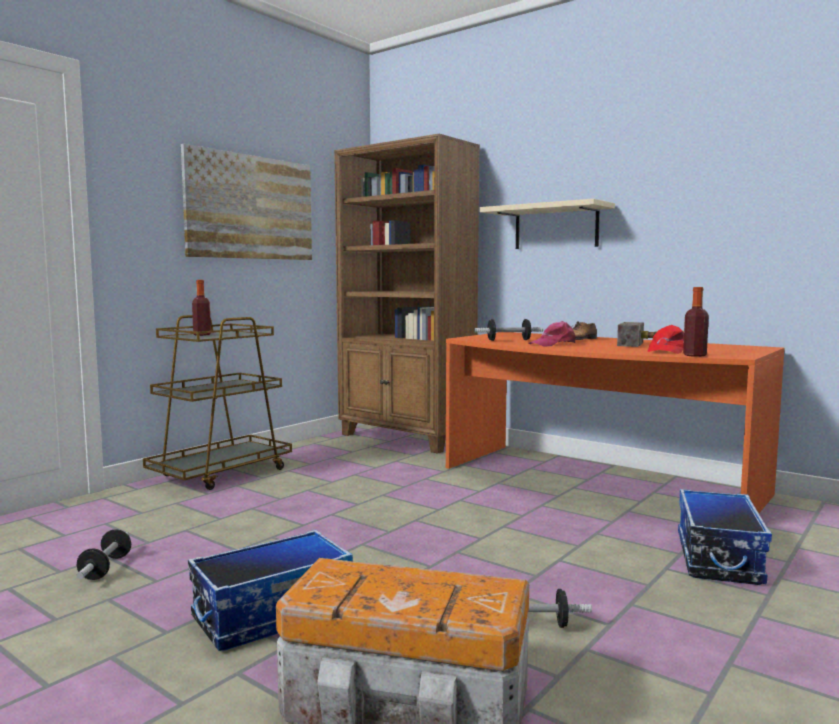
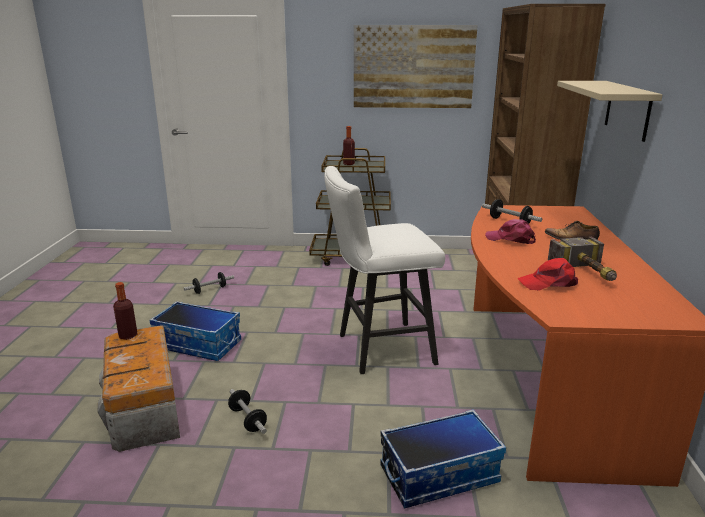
camera: 55 degrees right, 15 degrees up
(462, 520) = (378, 349): none -> white stool
(694, 355) = (530, 298): bottle -> bottle (128, 335)

